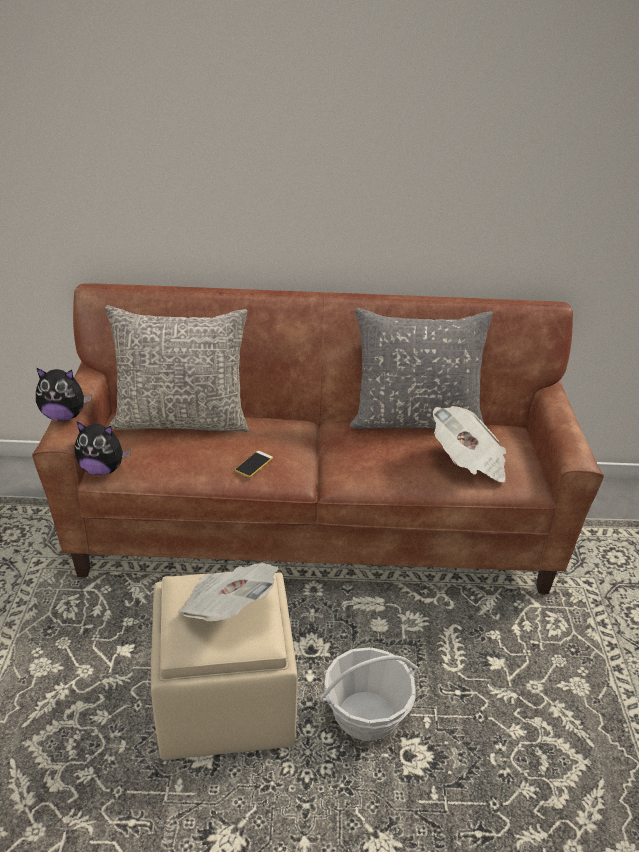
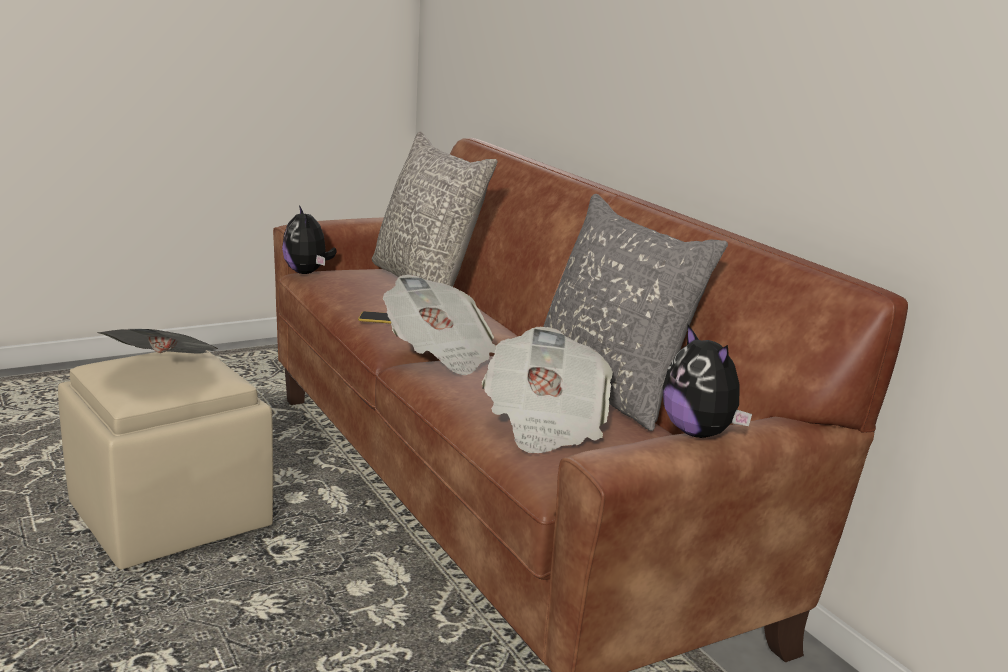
camera: 60 degrees right, 15 degrees down
(64, 416) = (331, 220): plush toy -> plush toy (699, 433)
(337, 462) = (440, 354): none -> newspaper
(366, 716) = (196, 614): basket -> none

